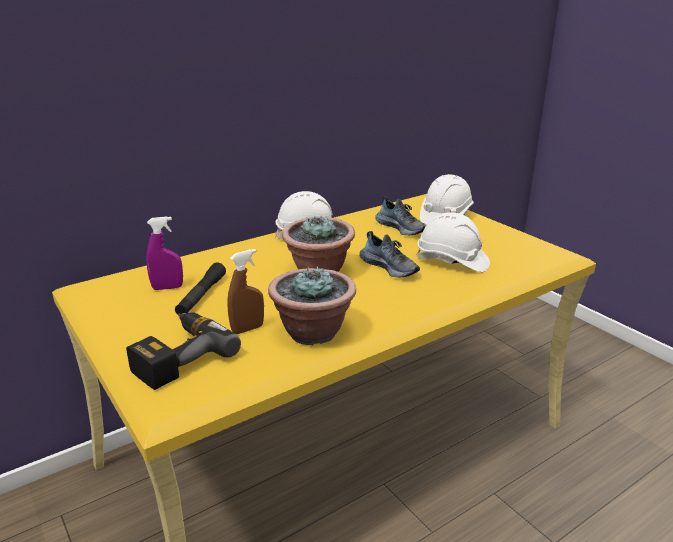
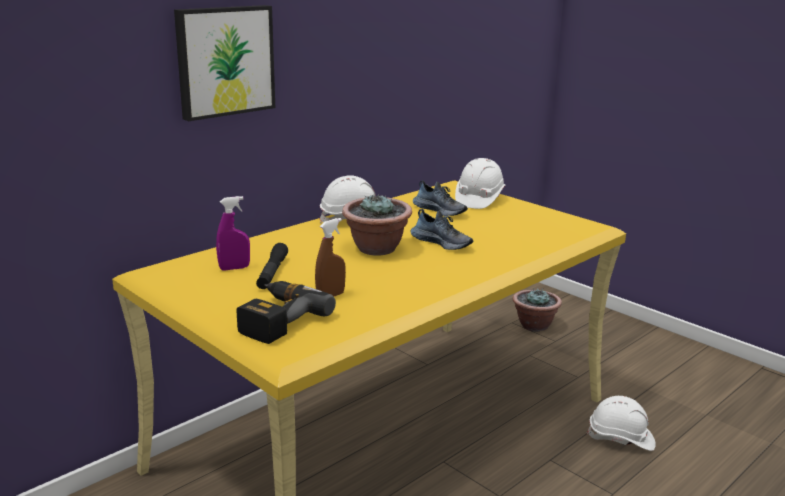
camera: 10 degrees left, 5 degrees down
(167, 73) = (224, 61): none -> picture
(312, 332) = (392, 295): potted plant -> potted plant (534, 325)
(452, 261) = (498, 235): white hard hat -> white hard hat (621, 438)

